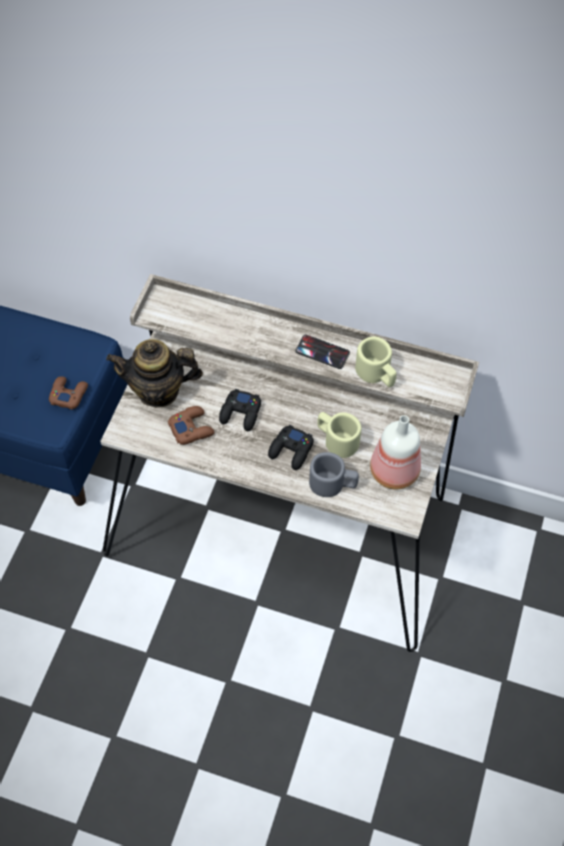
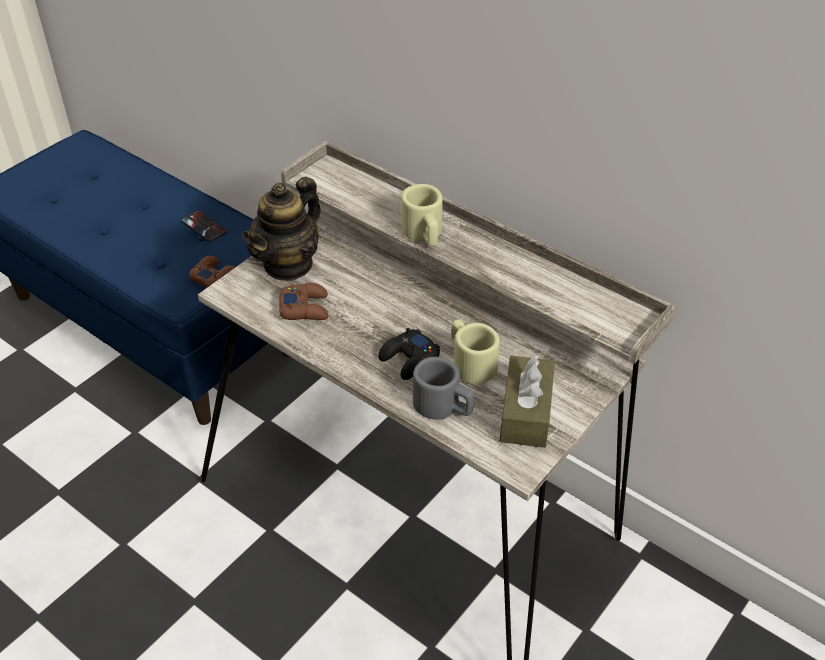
camera: 20 degrees right, 15 degrees down
(158, 390) = (288, 264): teapot -> teapot turned 75 degrees counterclockwise
(241, 413) = (369, 308): black game controller -> none
(322, 352) = (484, 255): phone -> phone (204, 226)
(376, 374) = (540, 291): beige mug -> beige mug (424, 234)
(392, 470) = (526, 413): bottle -> brown tissue box

